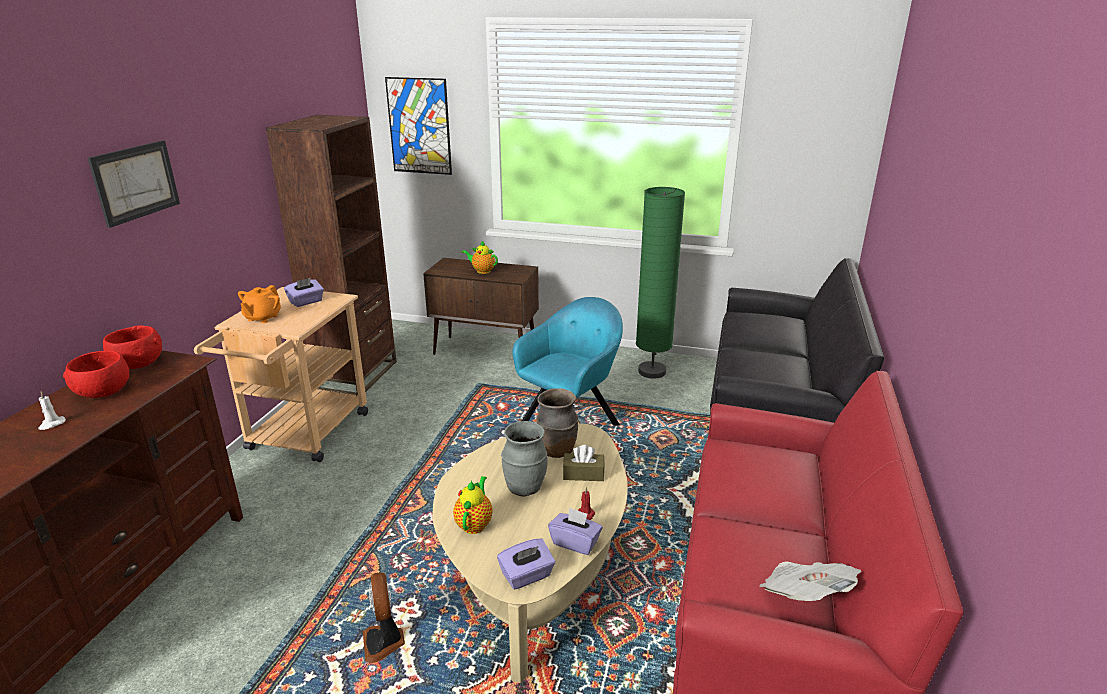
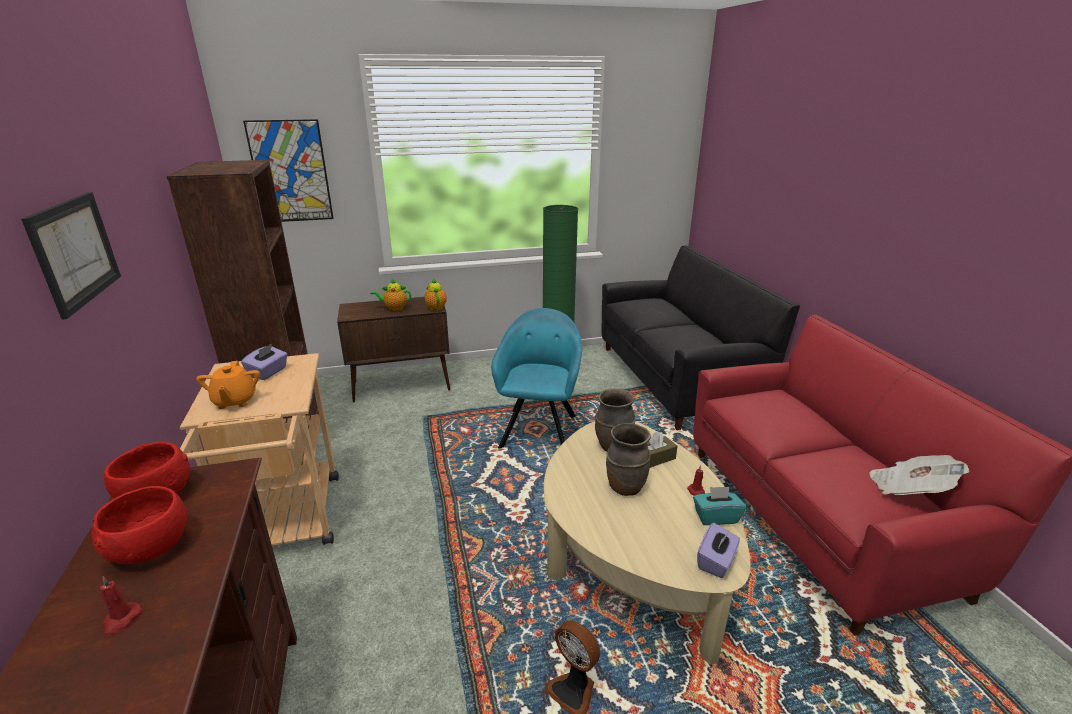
camera: 30 degrees left, 0 degrees up
(52, 424) = (121, 620): white candle -> red candle
(474, 524) = (623, 535): teapot -> teapot (436, 307)
(524, 487) = (625, 487): grey vase -> brown vase
(575, 542) = (716, 517): purple tissue box -> turquoise tissue box

